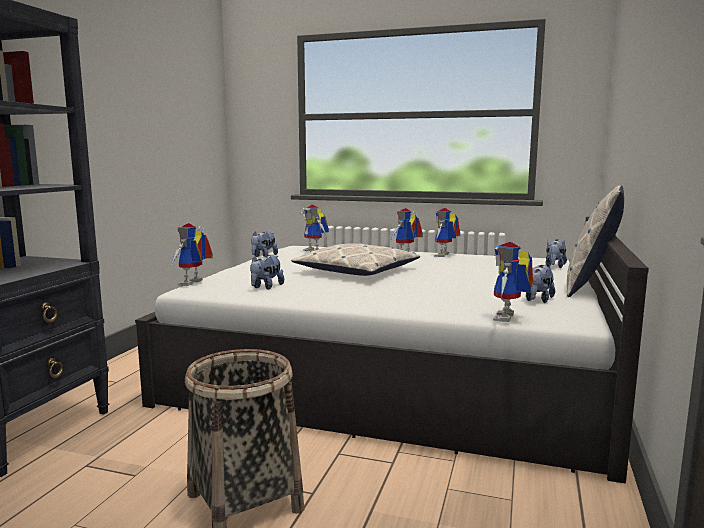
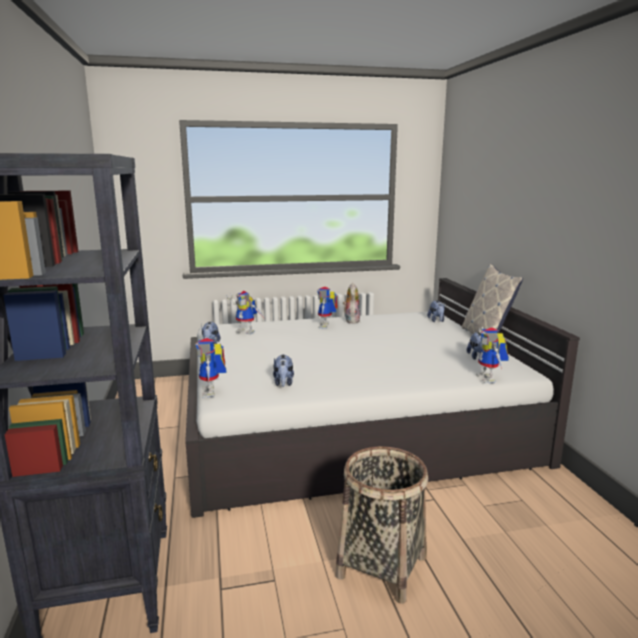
camera: 30 degrees left, 5 degrees up
(357, 271) = (319, 349): pillow -> none
(444, 256) = (351, 320): toy robot -> plush toy

